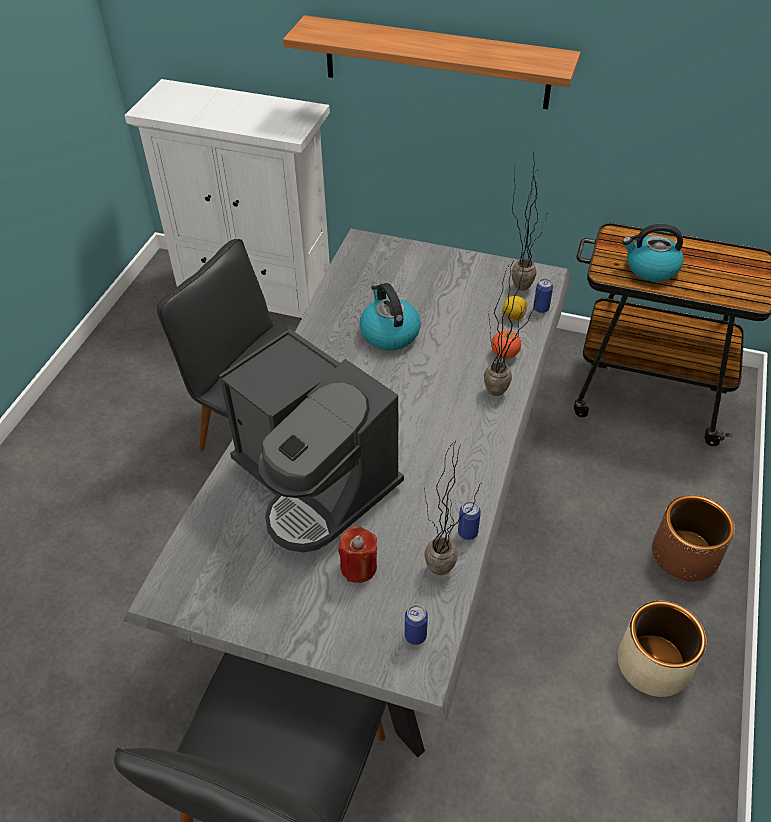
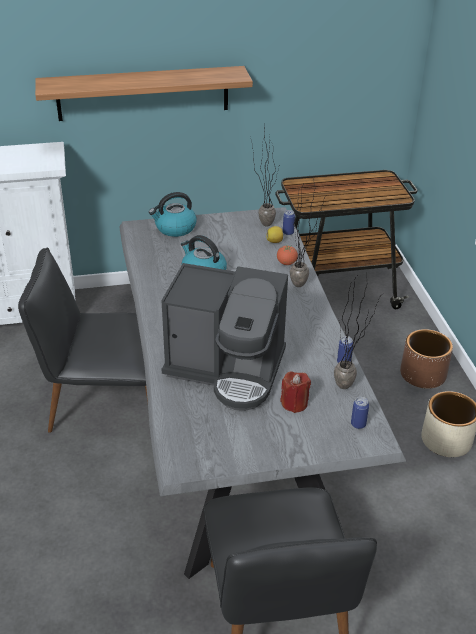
camera: 30 degrees left, 10 degrees down
(650, 268) = (329, 197): kettle -> kettle (175, 228)

